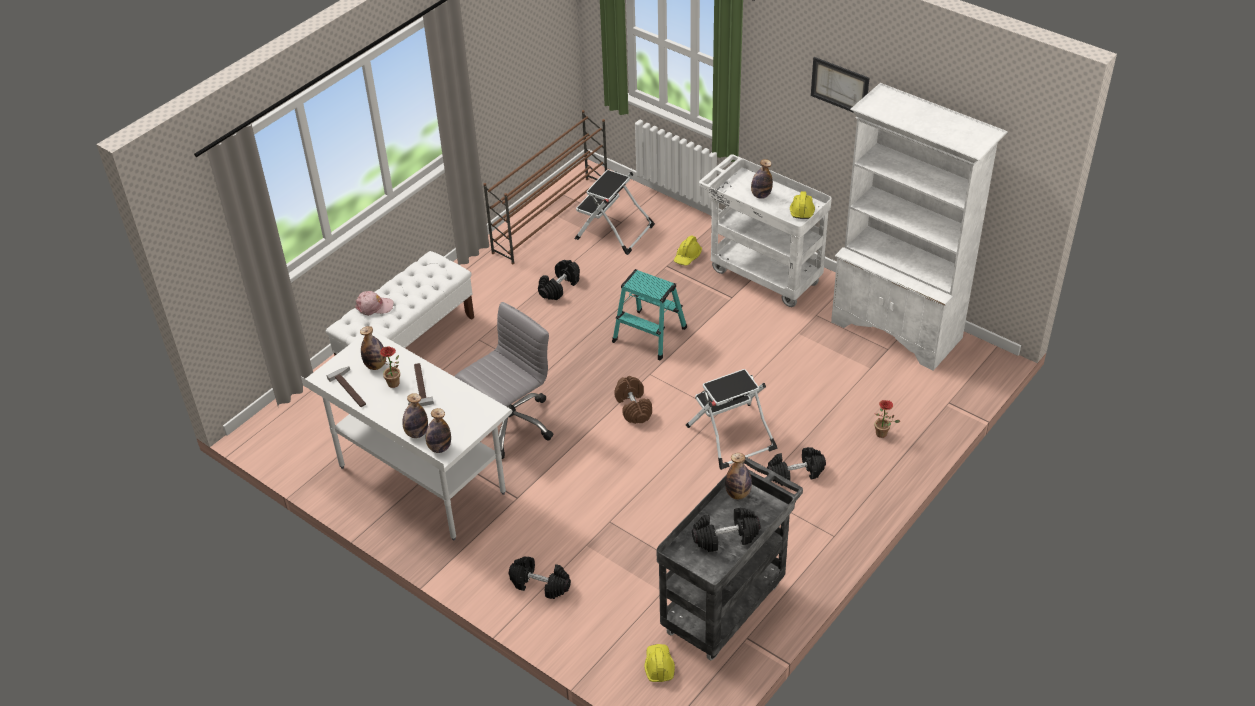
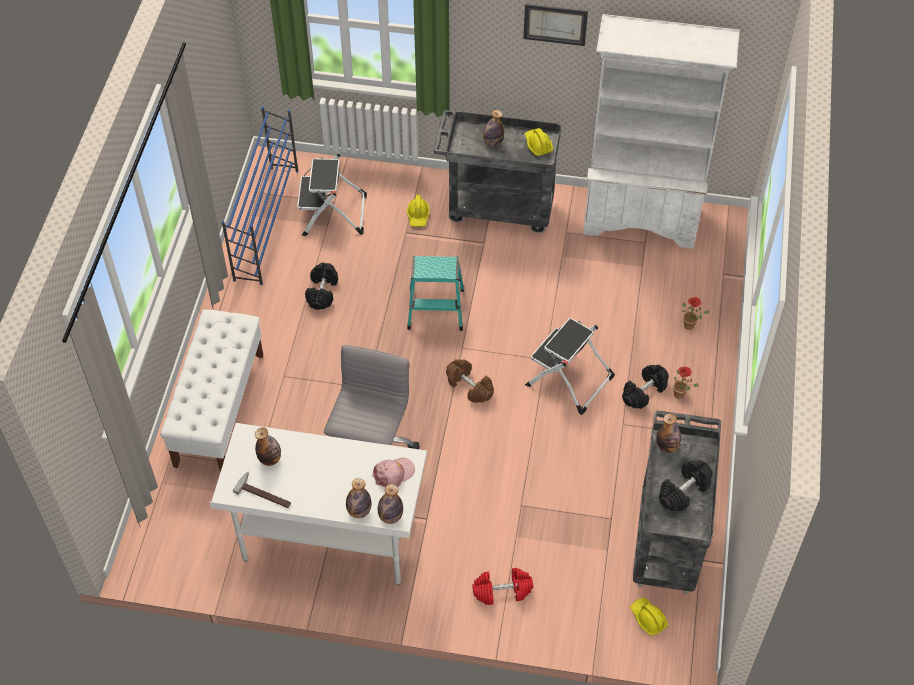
camera: 30 degrees left, 10 degrees up
(374, 306) = (193, 391): pink cap -> pink cap (393, 474)
(395, 385) = (303, 471): potted plant -> potted plant (681, 394)
(417, 386) = (325, 463): hammer -> none
(540, 584) = (502, 591): black dumbbell -> red dumbbell
(552, 219) = (267, 223): brown shoe rack -> blue shoe rack
(761, 276) = (495, 212): white cart -> black cart

